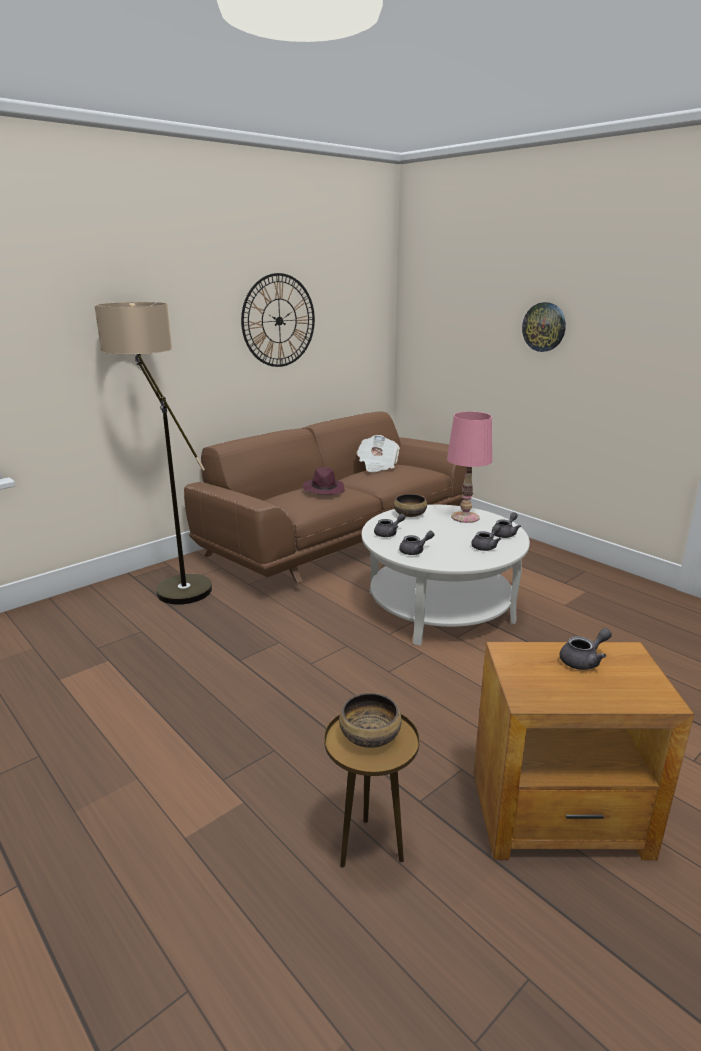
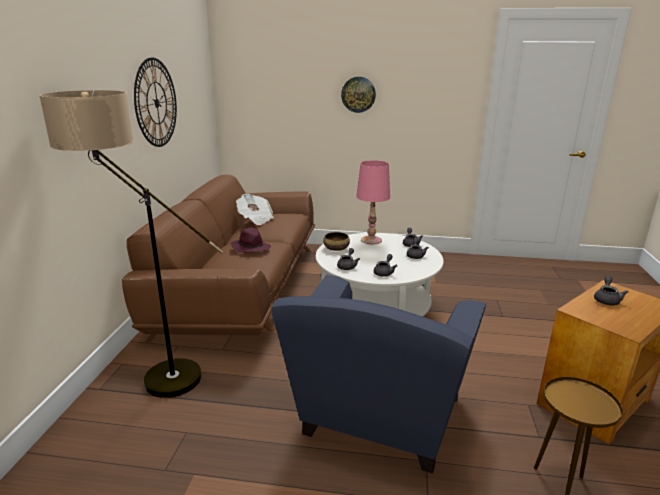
camera: 40 degrees left, 0 degrees up
(286, 697) = (378, 419): none -> blue armchair
(370, 735) = (577, 399): bowl -> none

